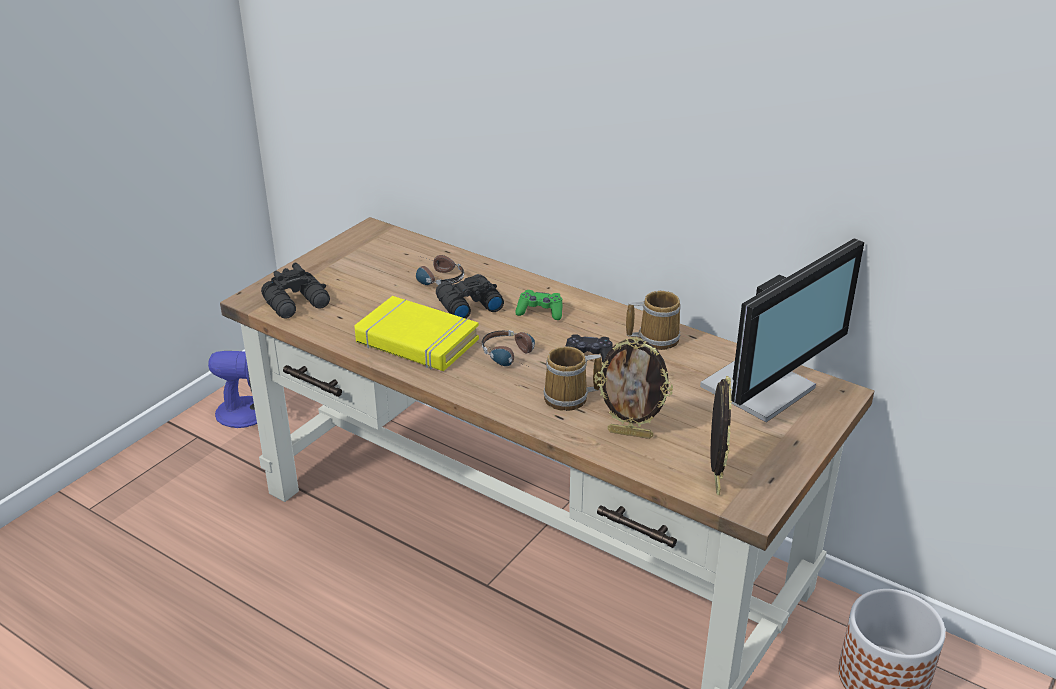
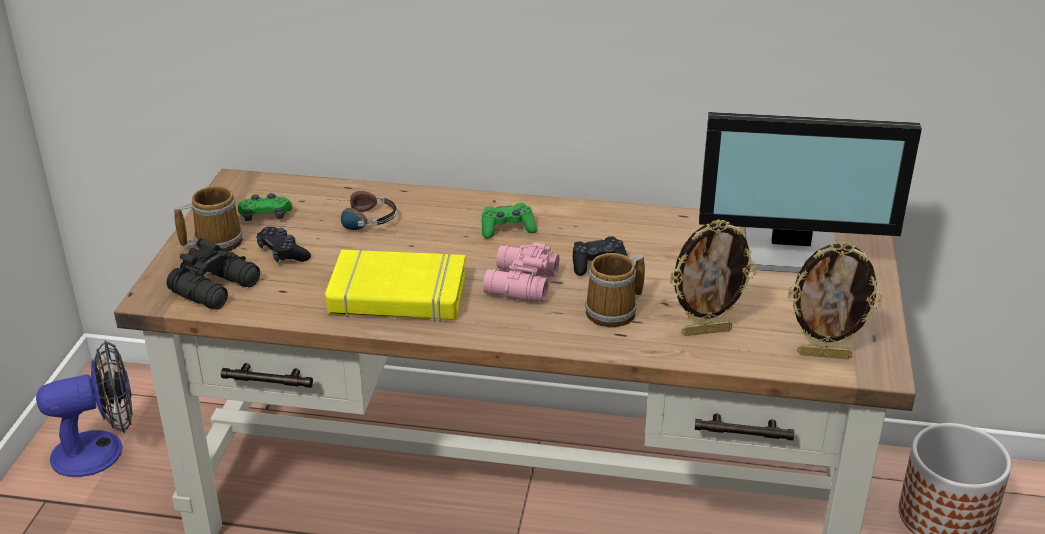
camera: 25 degrees left, 0 degrees up
(361, 289) = (283, 253): none -> black game controller
(371, 259) = (265, 216): none -> green game controller
(468, 305) = (422, 241): black binoculars -> none
(513, 357) = (519, 284): headphones -> pink binoculars
(655, 338) = (648, 226): mug -> mug (215, 242)
(714, 480) = (824, 354): picture frame -> picture frame turned 120 degrees clockwise
(762, 388) = (792, 250): monitor -> monitor turned 75 degrees clockwise

